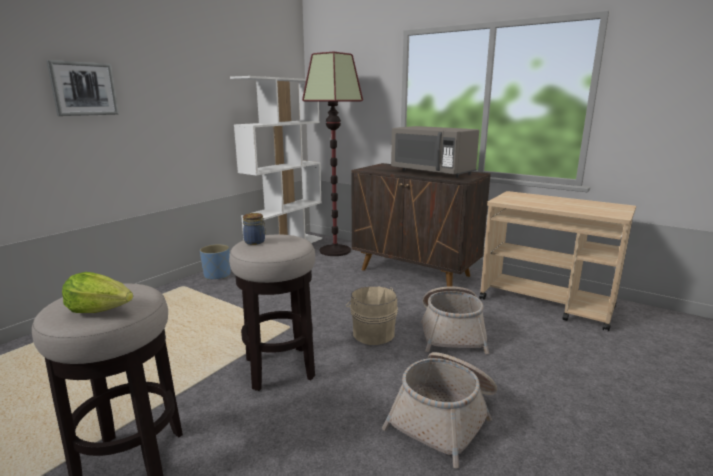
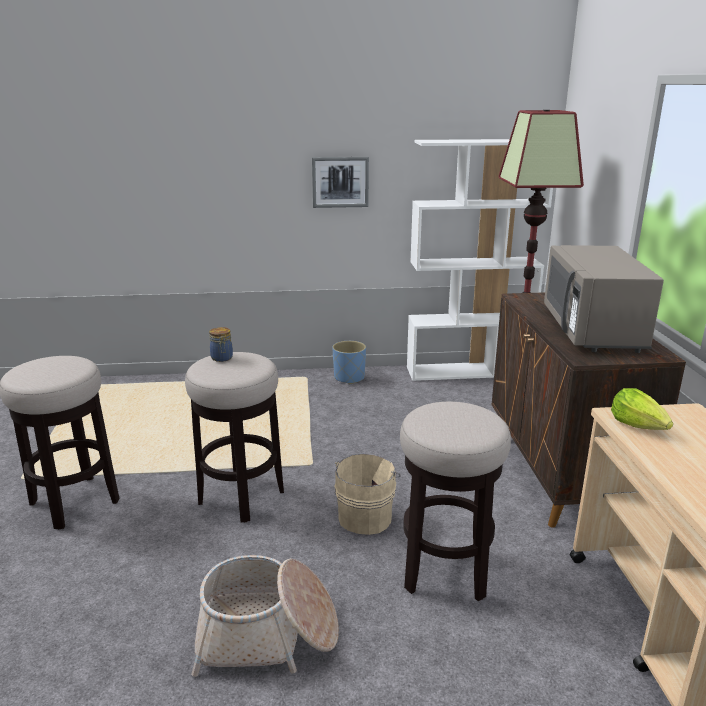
camera: 50 degrees right, 5 degrees up
(84, 89) = (235, 159): picture -> picture (340, 182)
(101, 310) = (33, 375): lettuce -> lettuce (638, 425)
(451, 332) = (446, 570): basket -> stool

